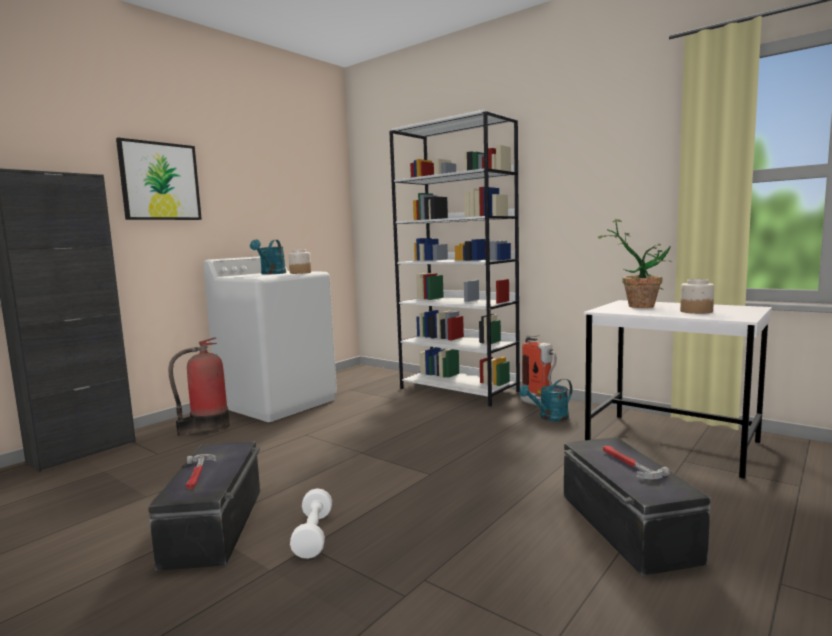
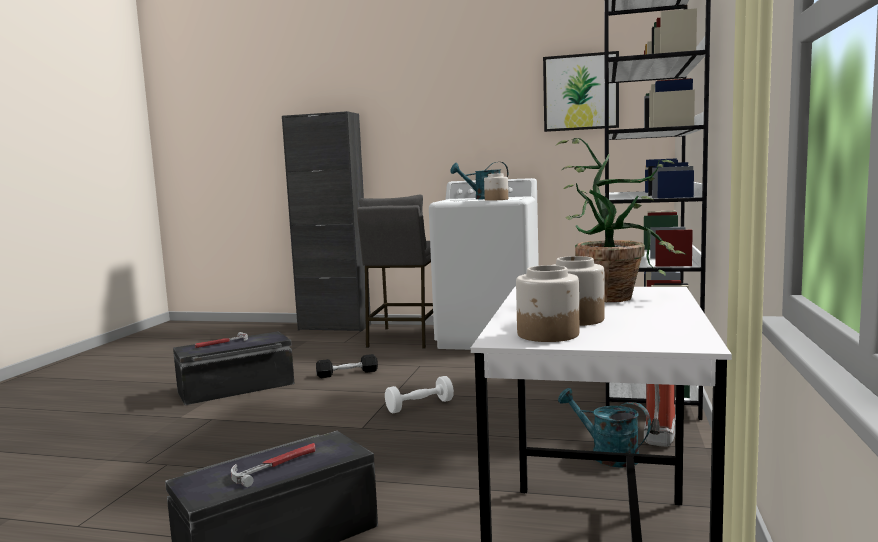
camera: 65 degrees right, 0 degrees up
(160, 181) = (417, 109): picture -> picture (580, 92)
(207, 428) = (404, 338): fire extinguisher -> grey stool
(272, 464) = (347, 373): none -> black dumbbell
(313, 535) = (228, 416): white dumbbell -> white dumbbell (420, 406)
(731, 315) = (548, 334): none -> jar

